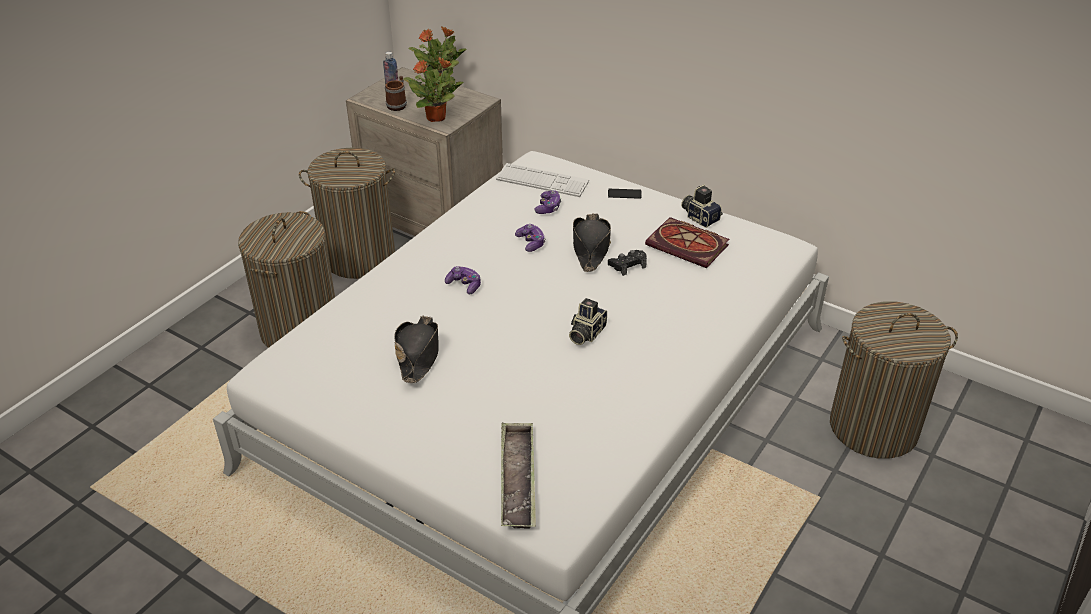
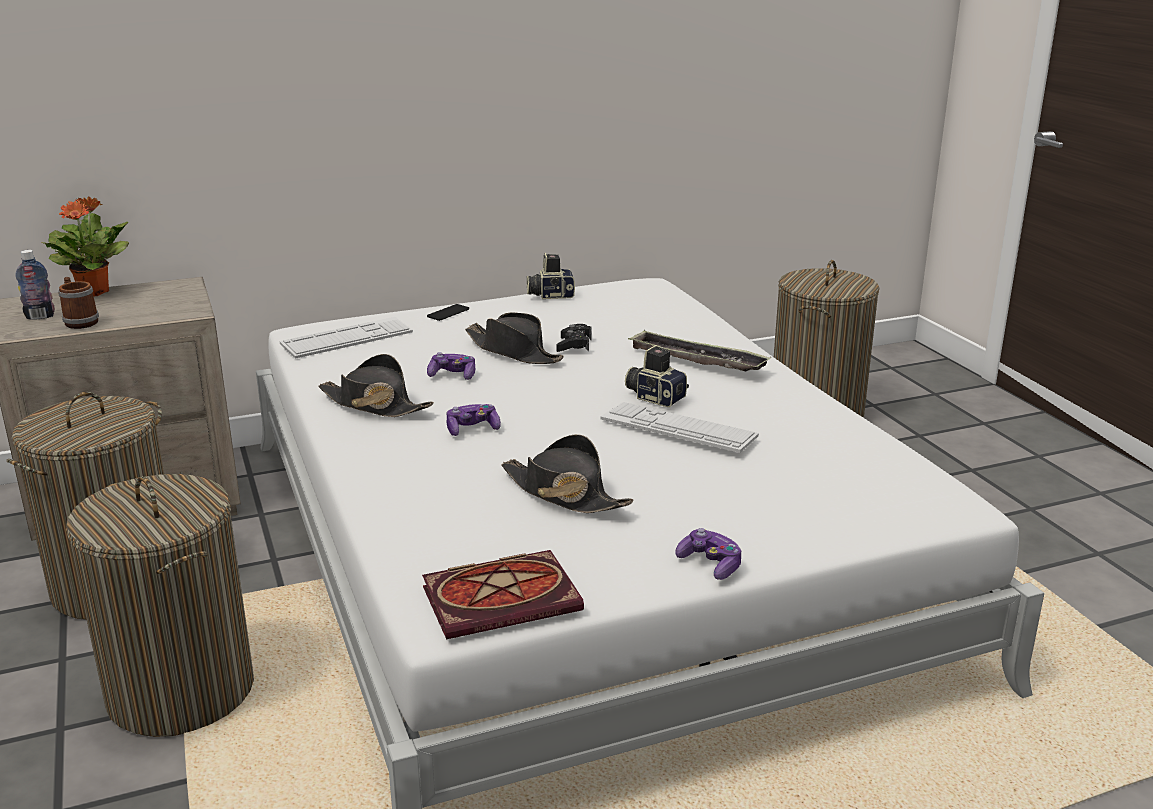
camera: 55 degrees left, 15 degrees down
(437, 117) = (163, 311): potted plant -> none
(462, 237) = (374, 404): none -> black hat
(518, 479) = (859, 503): tray -> tray (697, 359)
(545, 362) = (678, 428): none -> keyboard
(548, 207) = (402, 350): game controller -> game controller (710, 564)
(585, 333) = (655, 397): camera -> camera turned 150 degrees clockwise
(689, 245) = (589, 311): book -> book (504, 597)

